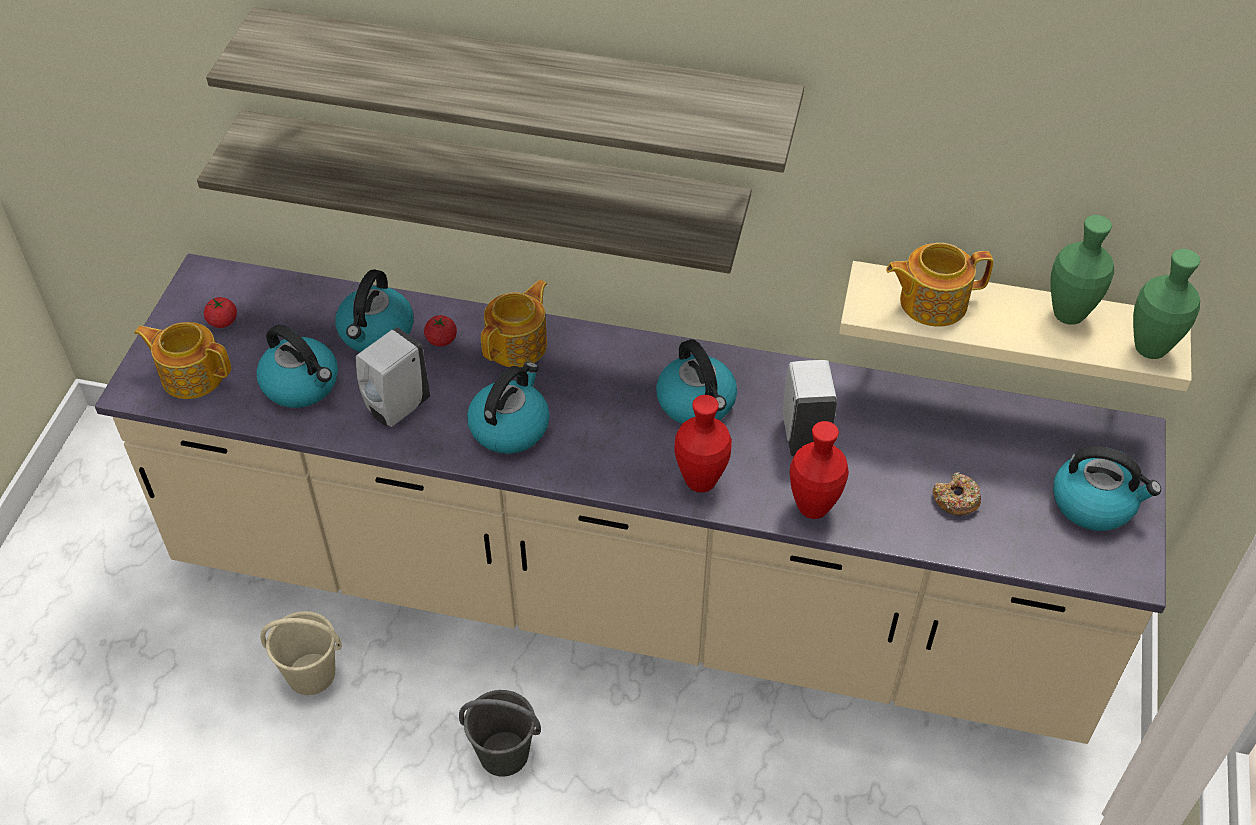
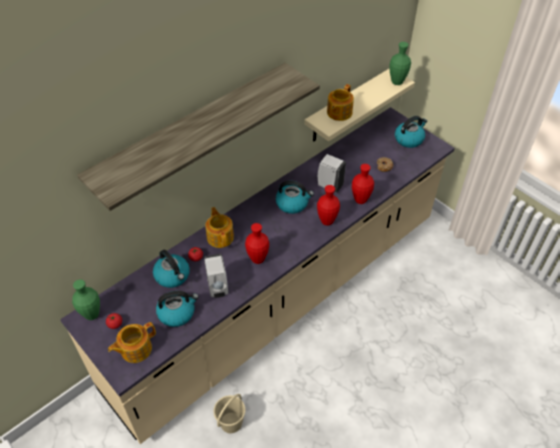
camera: 55 degrees left, 0 degrees up
(493, 184) = (184, 182): shelf -> none
(505, 754) = (315, 375): grey bucket -> none
(510, 427) = (257, 259): kettle -> red vase
(1068, 315) = (370, 89): green vase -> green vase (92, 315)

